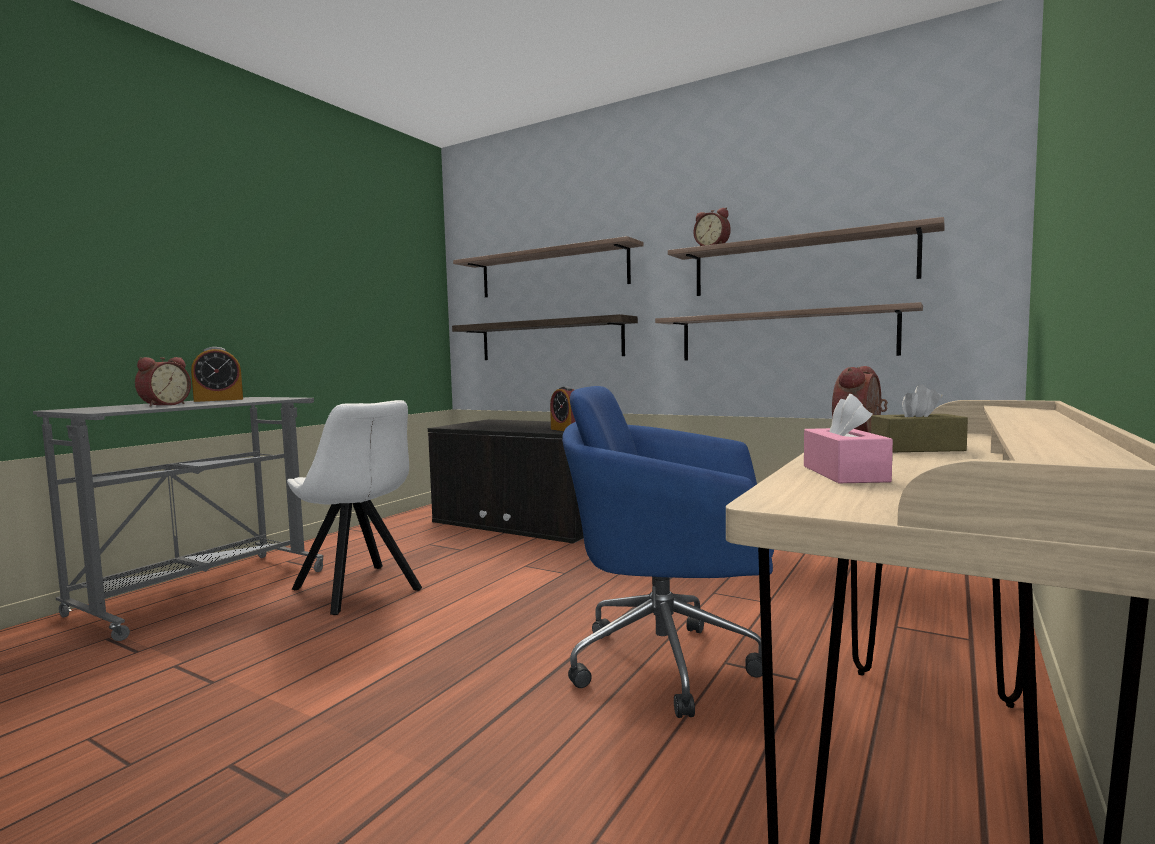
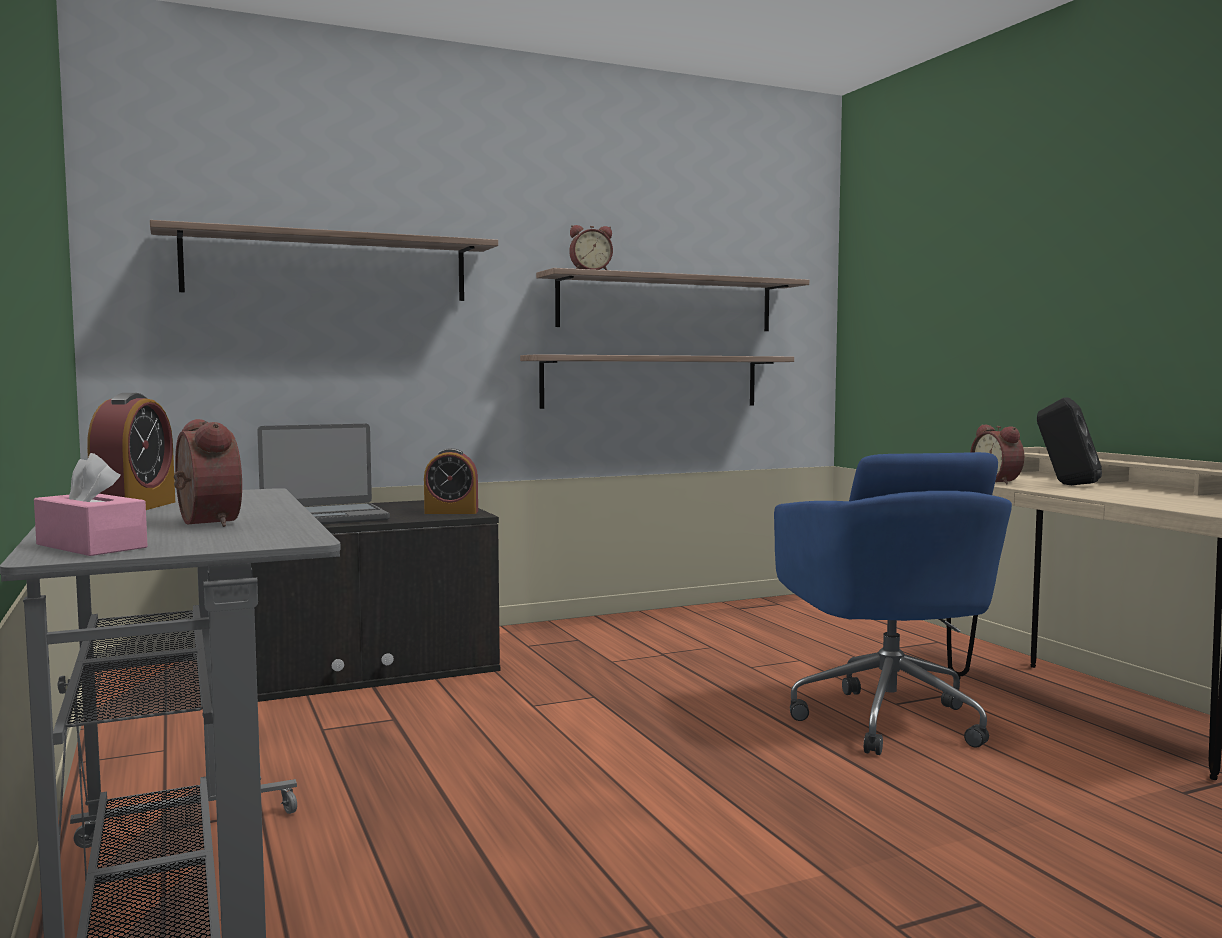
camera: 55 degrees left, 0 degrees up
(358, 589) = (438, 798): white chair -> none
(504, 426) = (324, 518): none -> laptop
(550, 340) = (323, 374): shelf -> none
(673, 666) = (883, 719): blue office chair -> blue office chair turned 60 degrees counterclockwise
(844, 474) = (1153, 500): pink tissue box -> pink tissue box (91, 546)
(917, 449) = (1066, 485): brown tissue box -> black speaker

